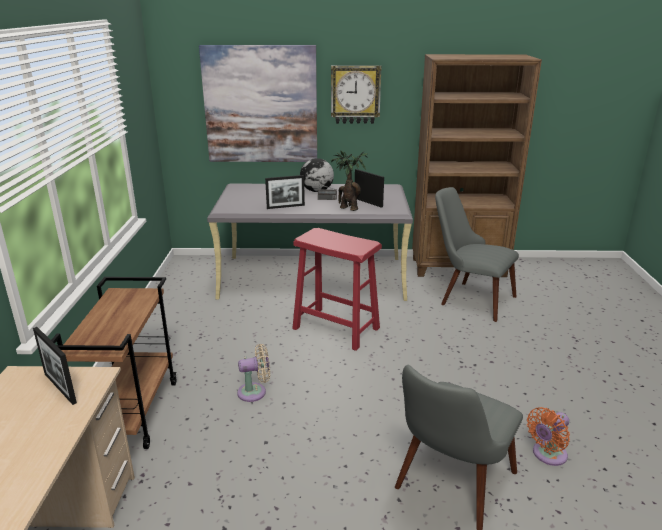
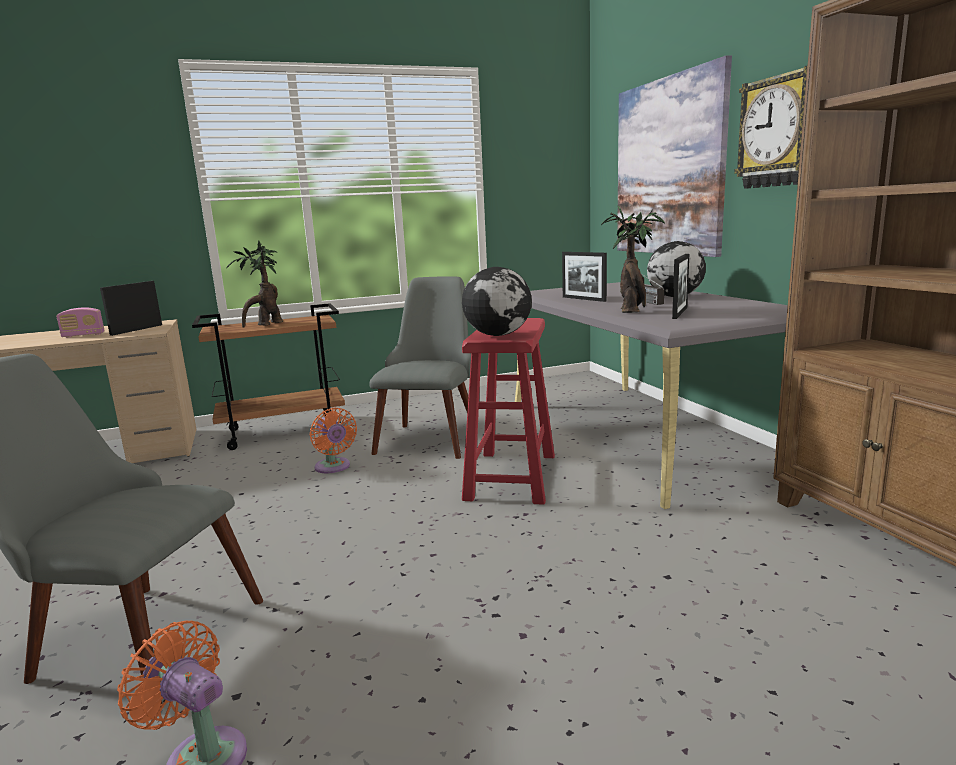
camera: 70 degrees right, 10 degrees down
(35, 427) = (83, 335): none -> radio
(117, 319) = (266, 325): none -> potted plant
(255, 392) = (334, 467): beige fan -> orange fan
(356, 245) = (498, 335): none -> globe
(468, 298) = (771, 570): grey chair -> grey chair (432, 435)

